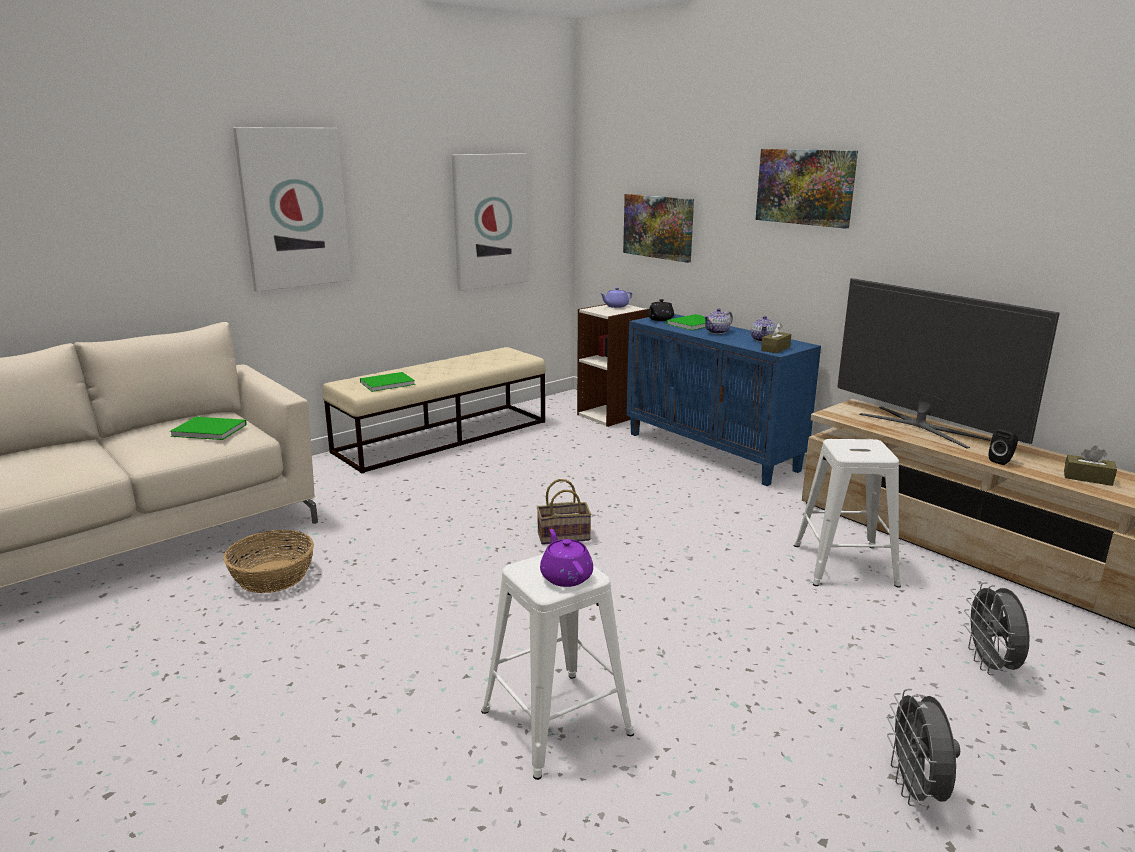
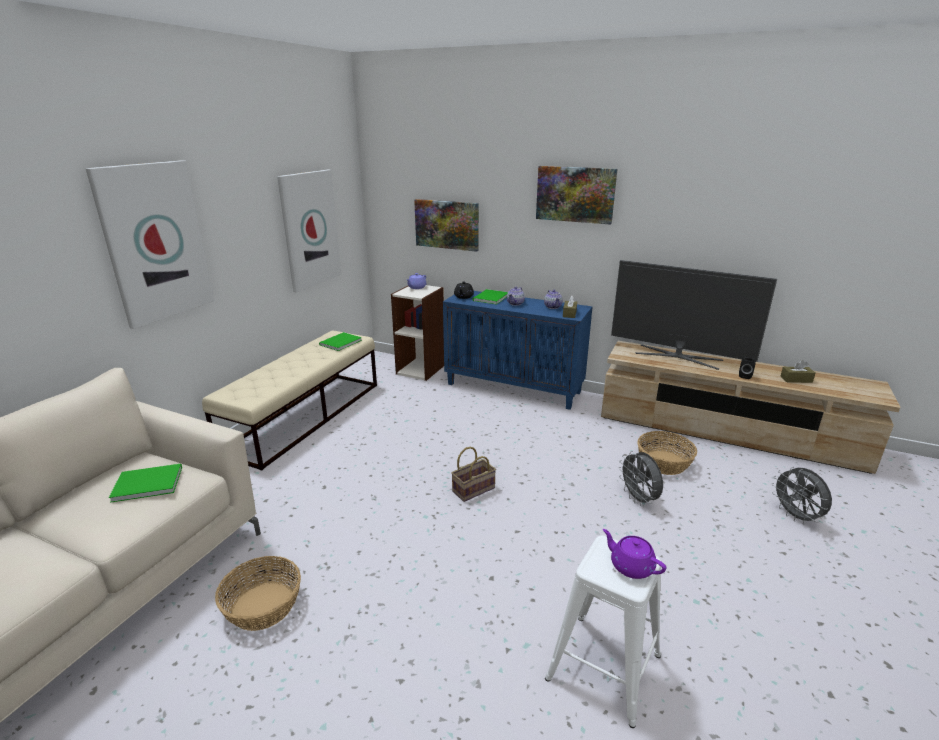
camera: 25 degrees left, 5 degrees up
(385, 383) = (264, 387): green book -> green book (339, 343)
(843, 565) = (664, 463): white stool -> basket
(916, 791) = (840, 629): grey fan -> grey fan (639, 499)

